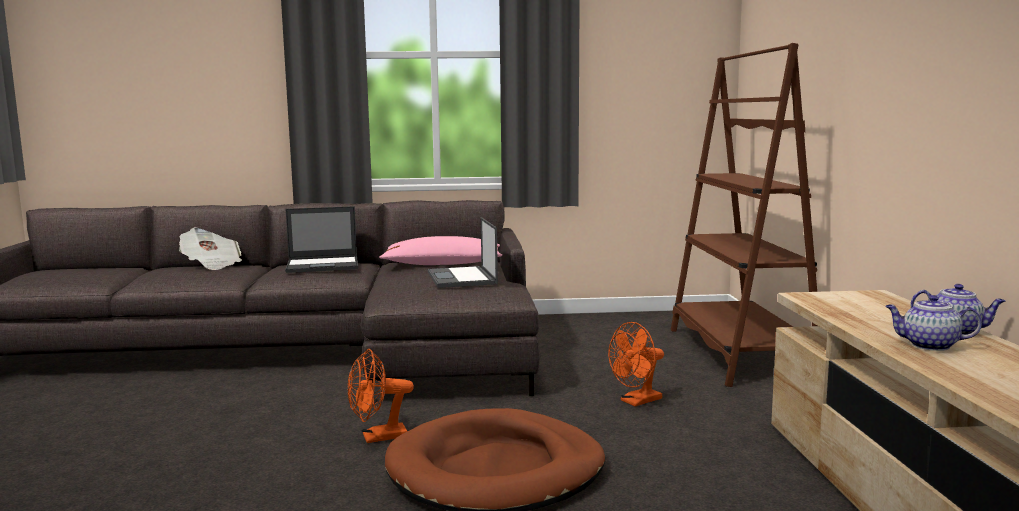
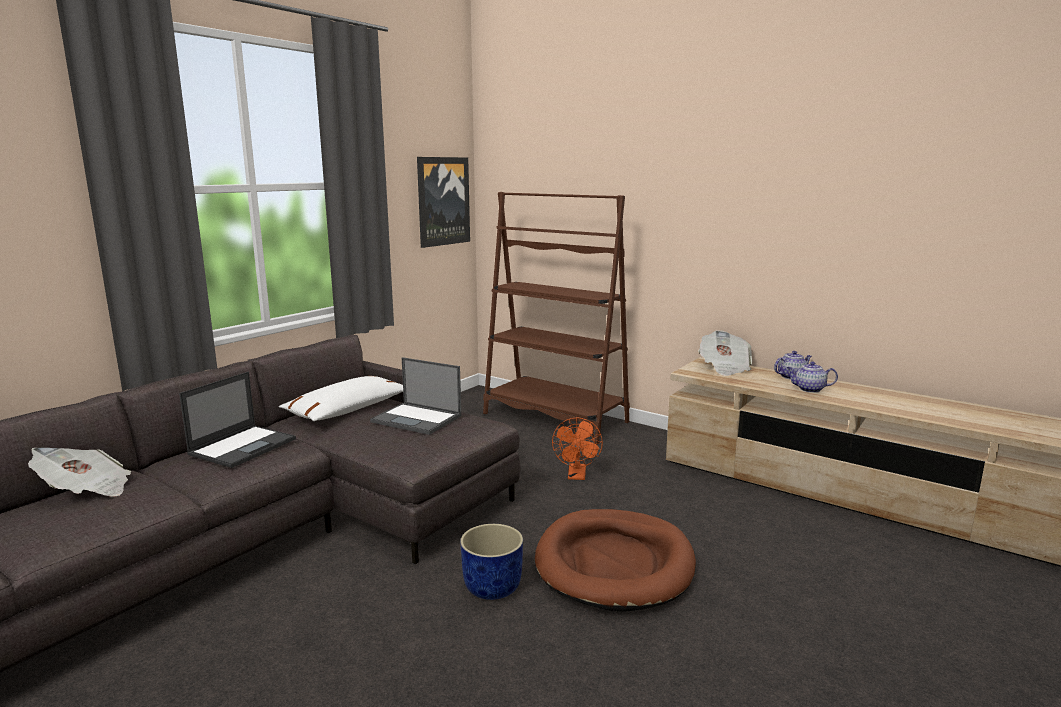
camera: 50 degrees left, 5 degrees up
(377, 437) = (493, 587): orange fan -> blue planter
(442, 264) = (348, 410): pink pillow -> white pillow
(680, 75) = (443, 201): none -> picture
(878, 303) = (724, 367): none -> newspaper
(928, 345) = (809, 389): teapot -> teapot turned 45 degrees clockwise

